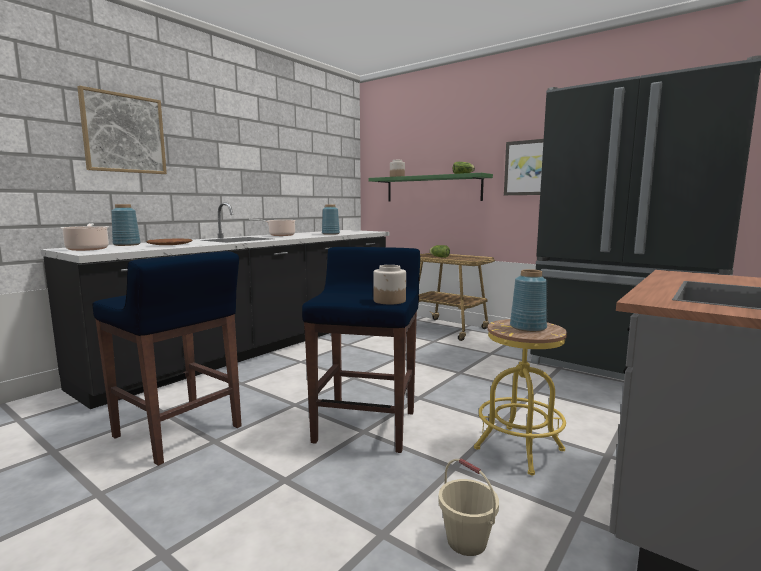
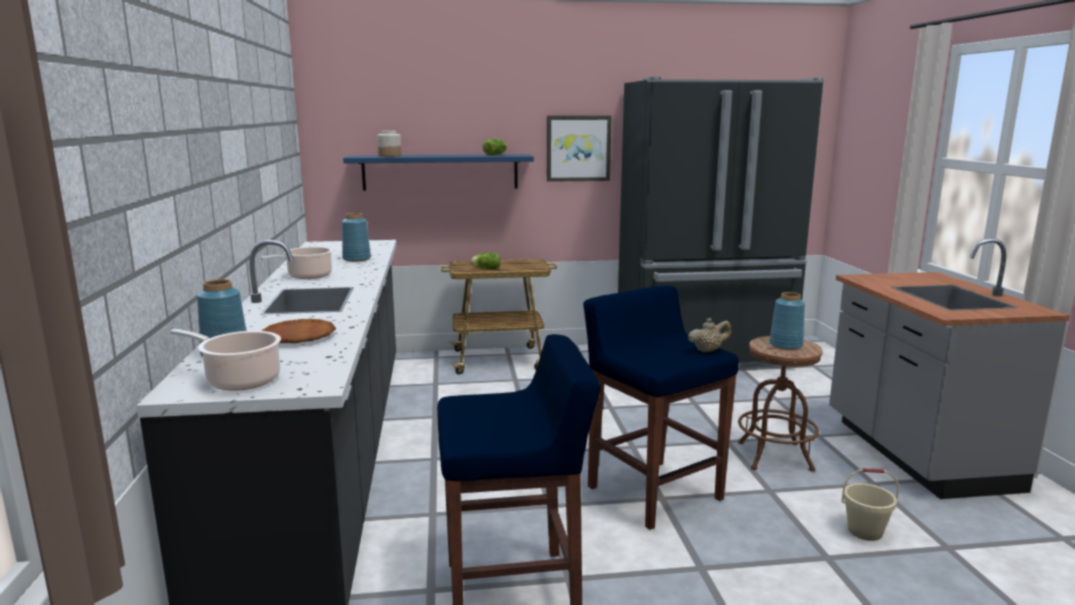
camera: 45 degrees left, 5 degrees up
(124, 133) = (162, 142): picture -> none
(390, 301) = (708, 350): jar -> beige teapot
(432, 189) = (440, 172): green shelf -> blue shelf
(519, 449) = (775, 456): yellow stool -> brown stool

